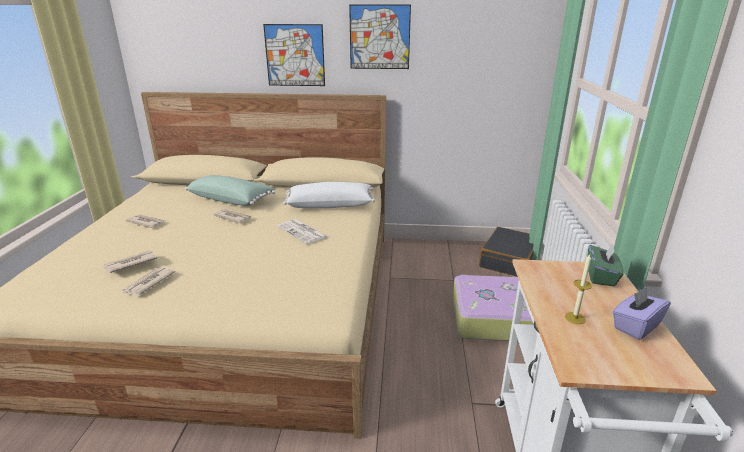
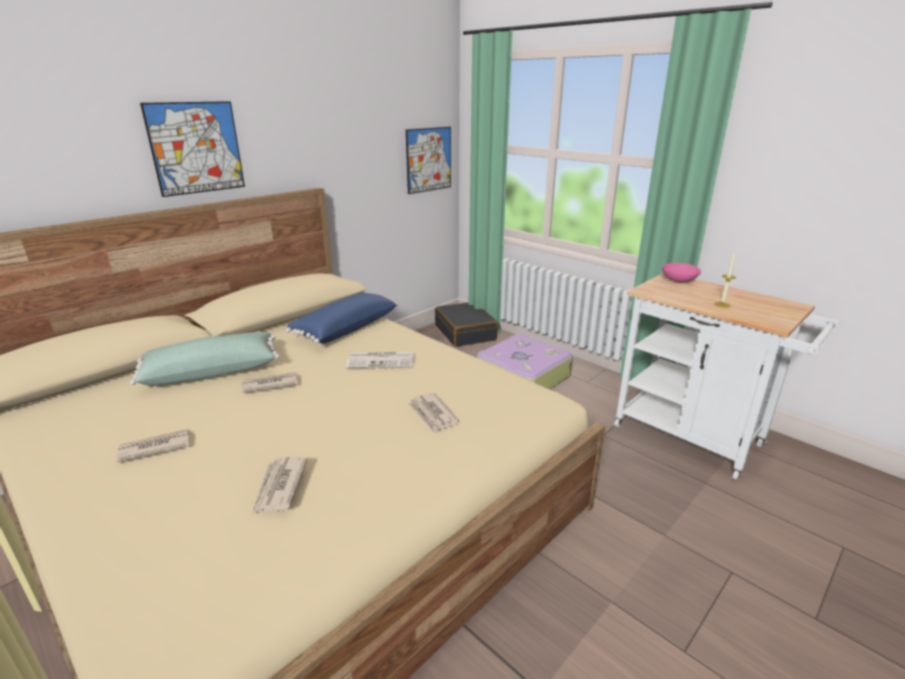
camera: 50 degrees left, 0 degrees up
(148, 283) = (349, 488): newspaper -> newspaper (432, 414)
(330, 205) = (344, 329): white pillow -> blue pillow
(379, 37) = (302, 116): picture -> picture (429, 159)
(601, 276) = (678, 281): green tissue box -> pink bowl
(635, 326) = (743, 296): purple tissue box -> none

